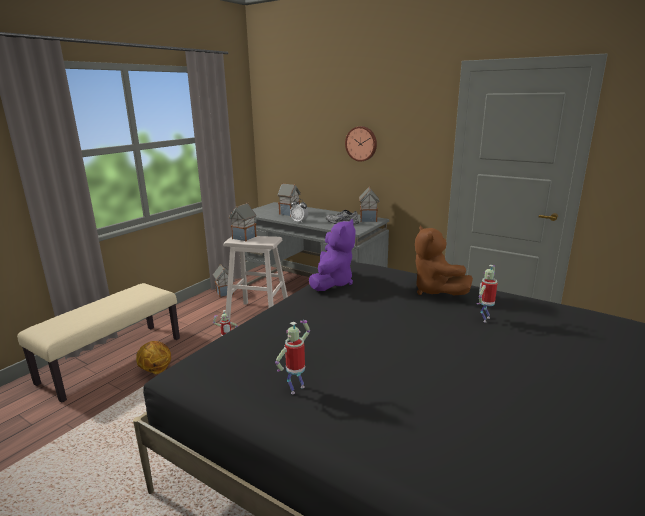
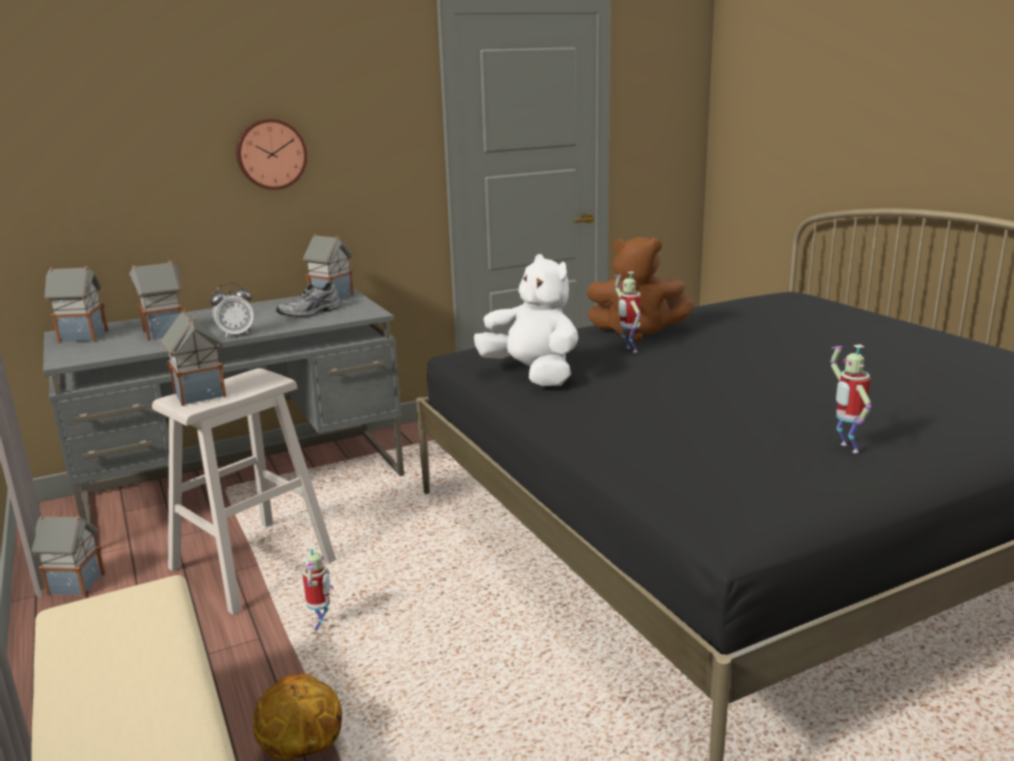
camera: 60 degrees left, 0 degrees up
(273, 207) = (82, 337): none -> toy house
(332, 283) = (532, 375): purple plush toy -> white plush toy
(484, 319) = (738, 331): toy robot -> toy robot (628, 350)

